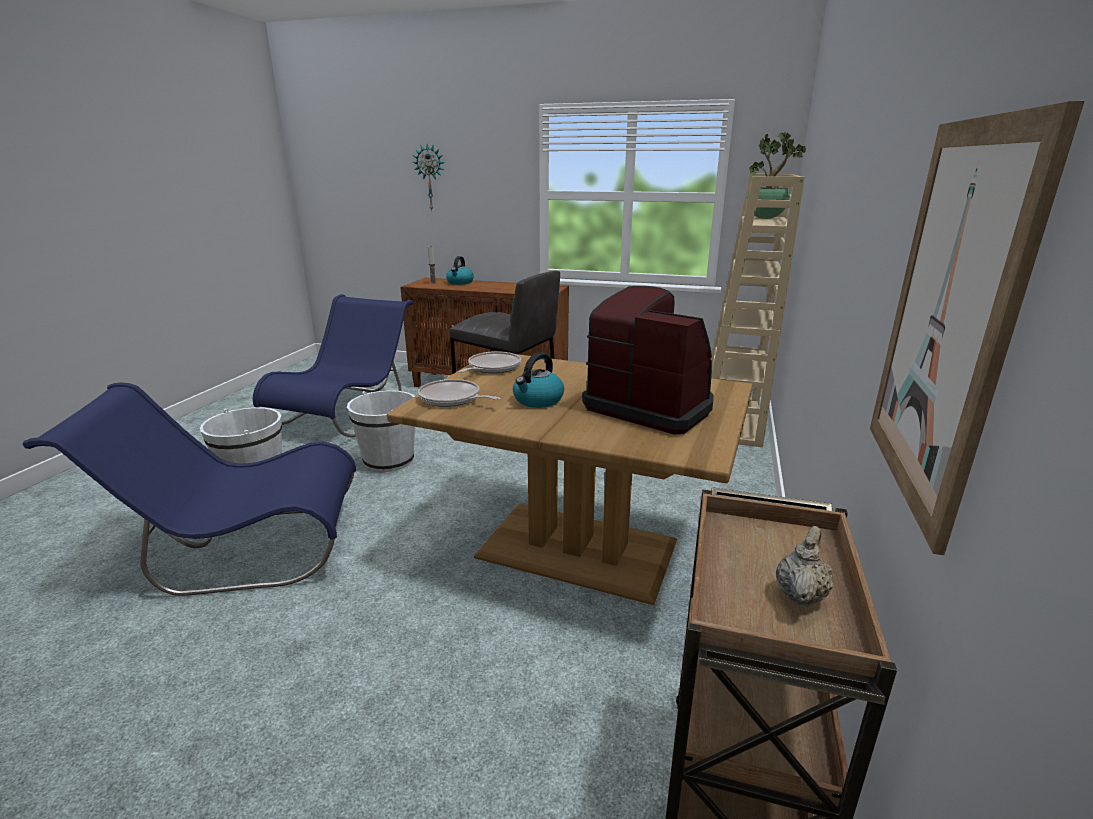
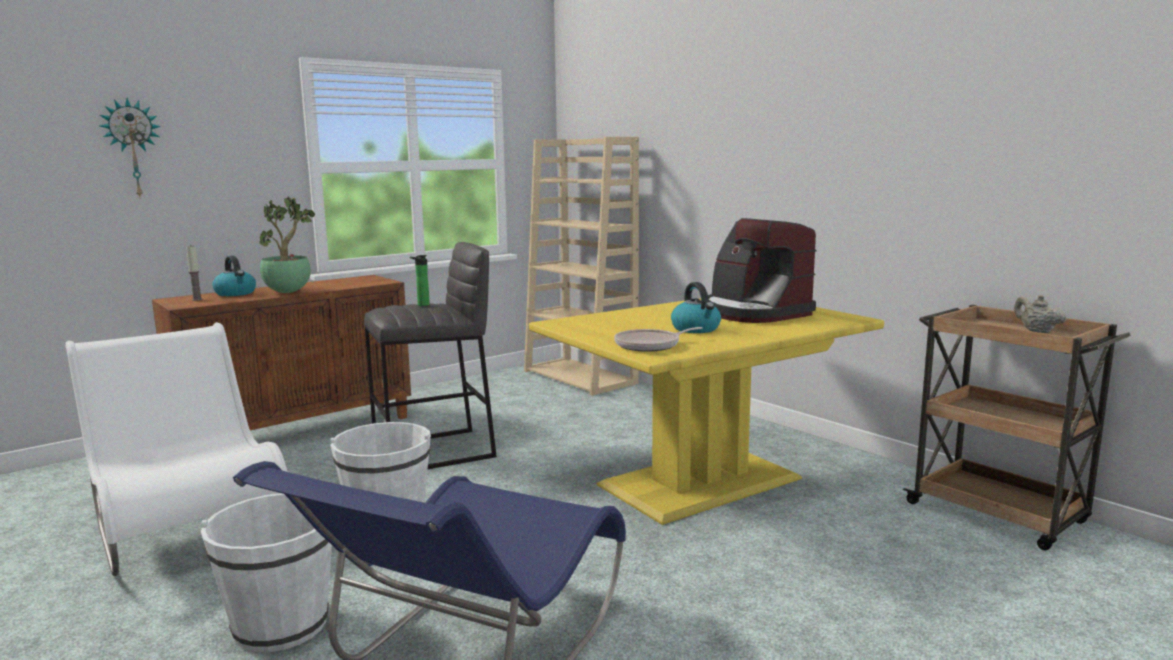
camera: 55 degrees left, 10 degrees down
(347, 415) = (187, 524): blue chair -> white chair
(492, 368) = (585, 327): frying pan -> none
(503, 317) = (421, 305): none -> bottle
(577, 550) = (702, 482): brown dining table -> yellow dining table
(650, 407) = (754, 313): coffee machine -> coffee machine turned 105 degrees counterclockwise
(766, 218) = (568, 178): potted plant -> potted plant (288, 292)
(946, 319) = (1051, 172): picture -> none

